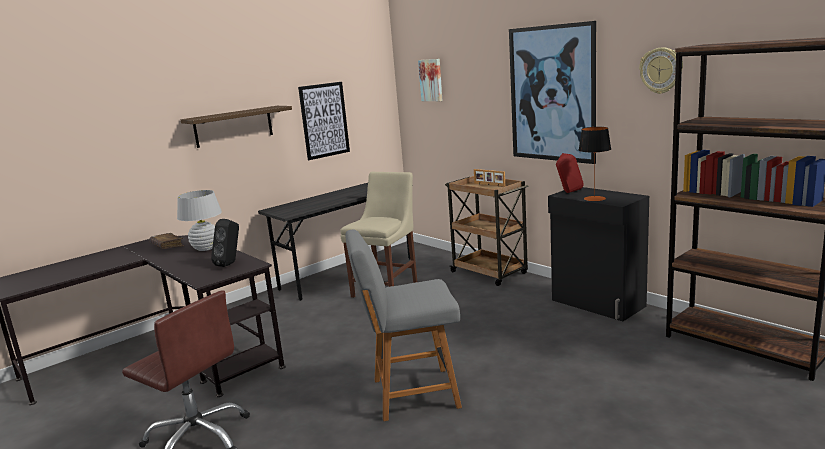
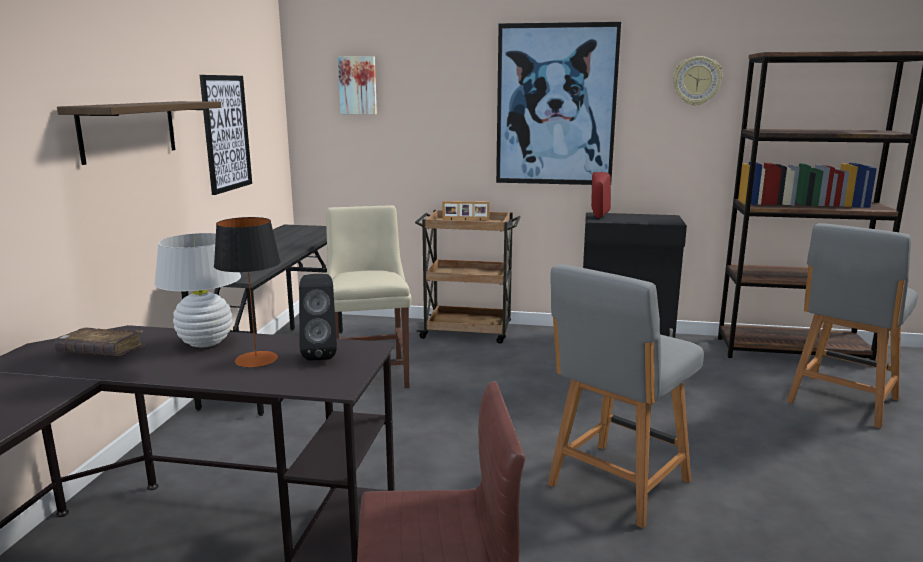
camera: 40 degrees left, 0 degrees up
(594, 198) = (640, 221): table lamp -> table lamp (256, 359)
(702, 398) = (841, 402): none -> grey chair

